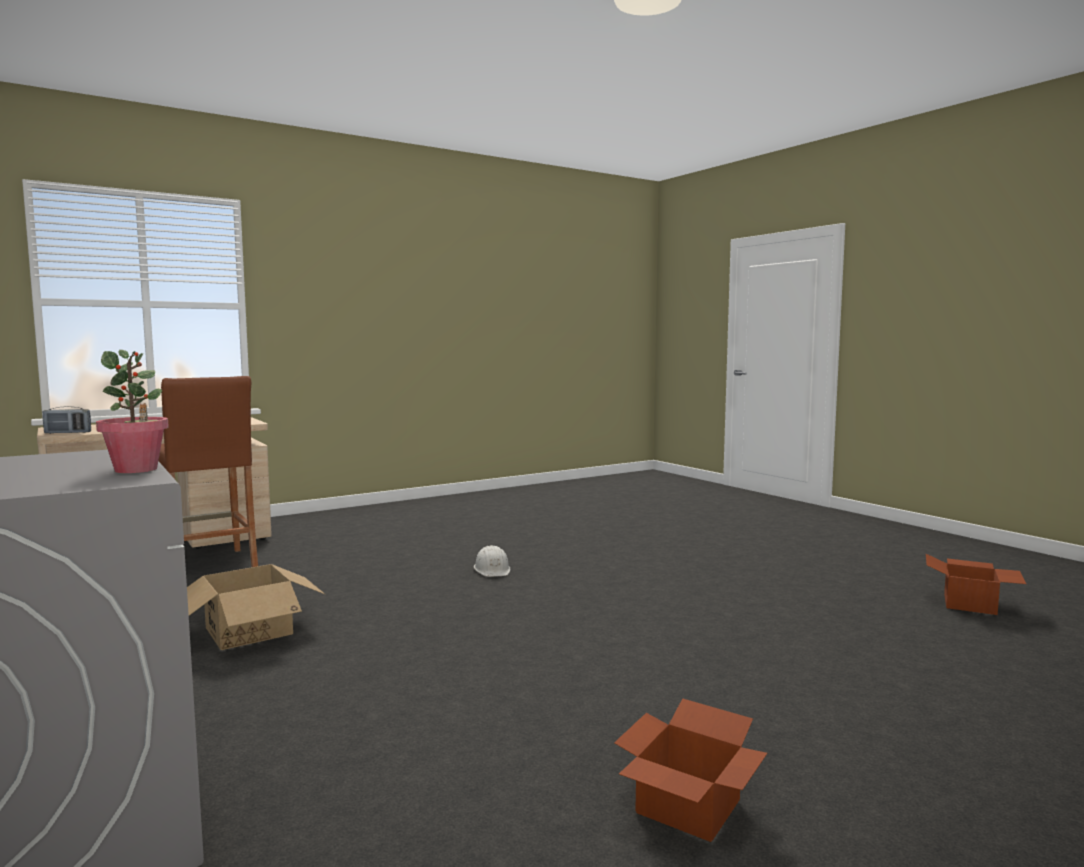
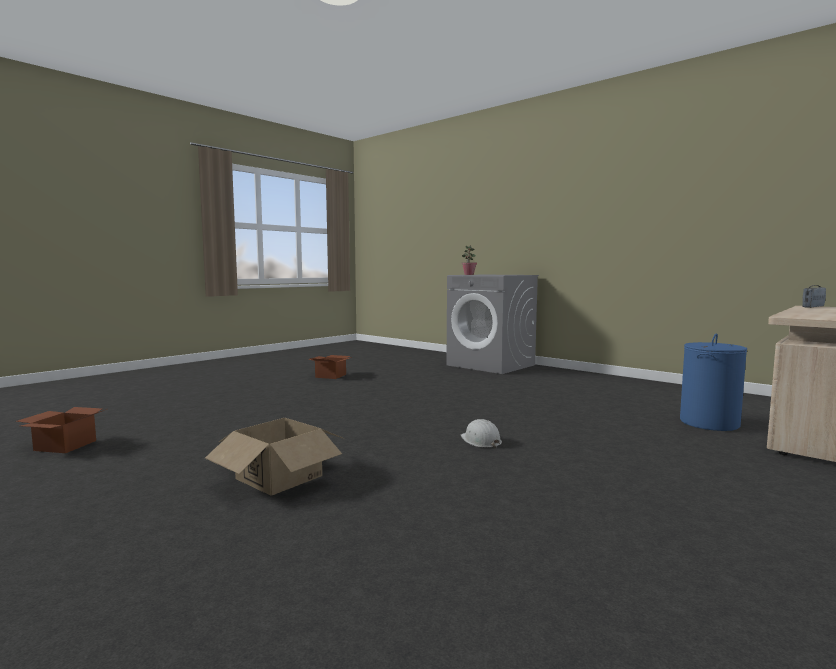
camera: 165 degrees right, 0 degrees up
(209, 567) = (709, 423): brown stool -> blue laundry basket
(249, 631) = (557, 395): cardboard box -> cardboard box (278, 477)

